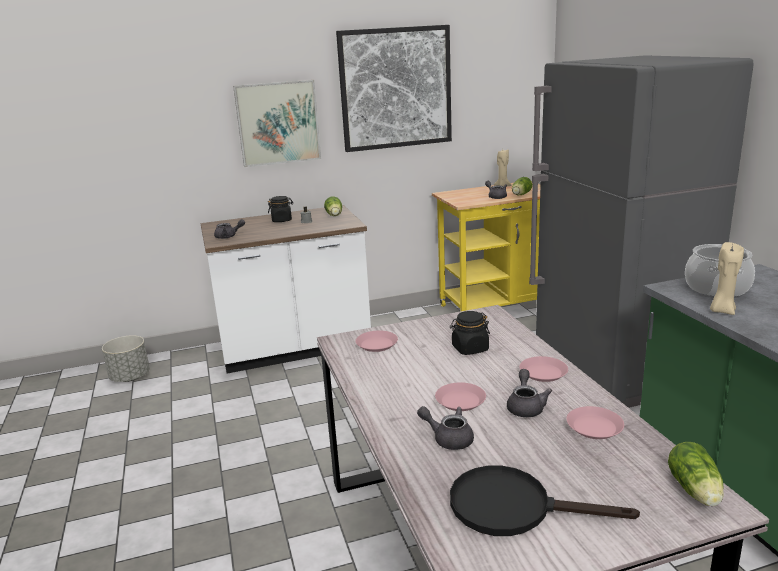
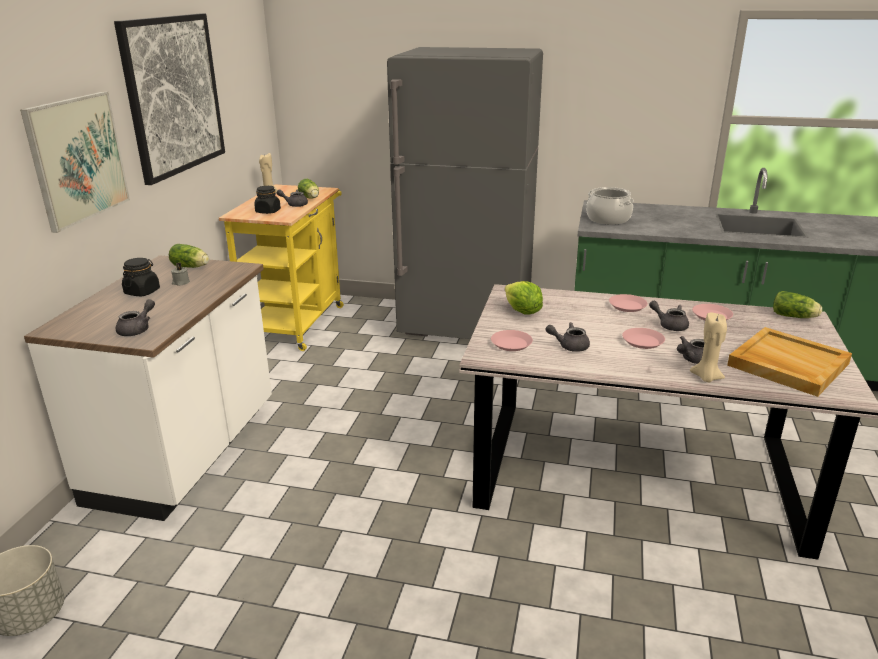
camera: 60 degrees left, 5 degrees up
(403, 368) = (569, 346): none -> grey teapot
(451, 331) = (522, 312): none -> lettuce
(470, 349) = (563, 315): black jar -> black jar (268, 211)
(514, 507) = (786, 364): black frying pan -> beige tray
(722, 311) = (643, 229): beige candle -> beige candle (706, 378)

